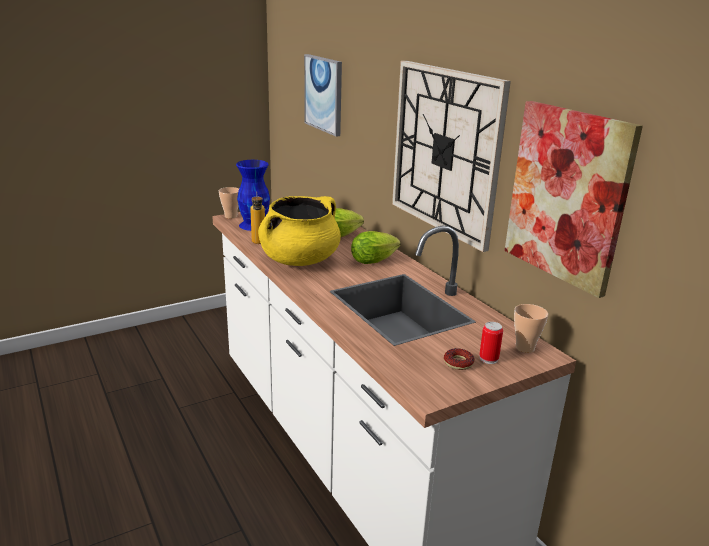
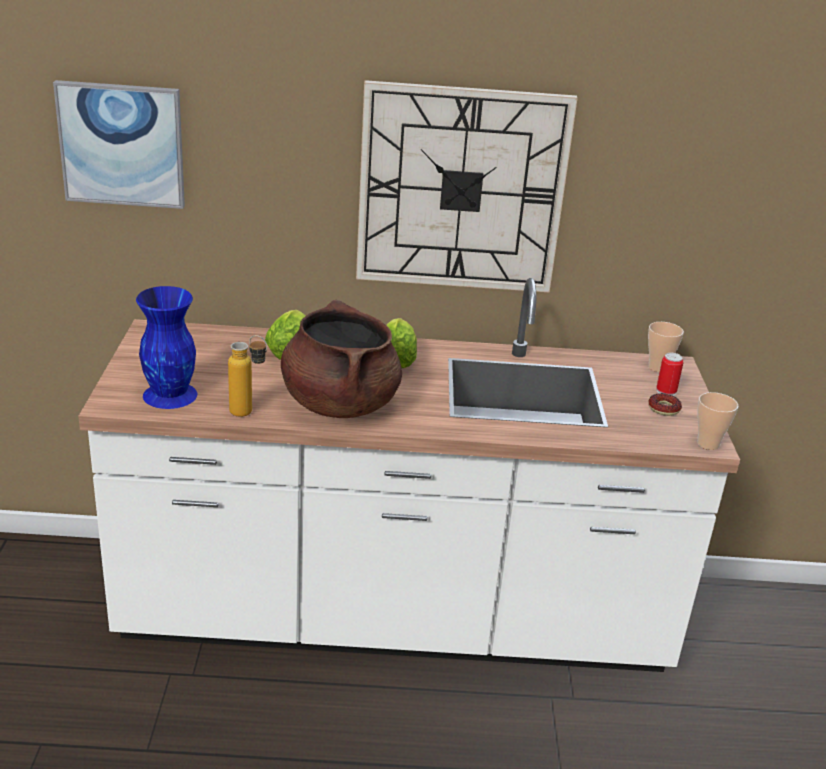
camera: 60 degrees left, 5 degrees up
(231, 216) = (106, 402): cup -> cup (708, 444)
(300, 260) = (339, 404): yellow cooking pot -> brown cooking pot
(567, 196) = (665, 204): picture -> none

